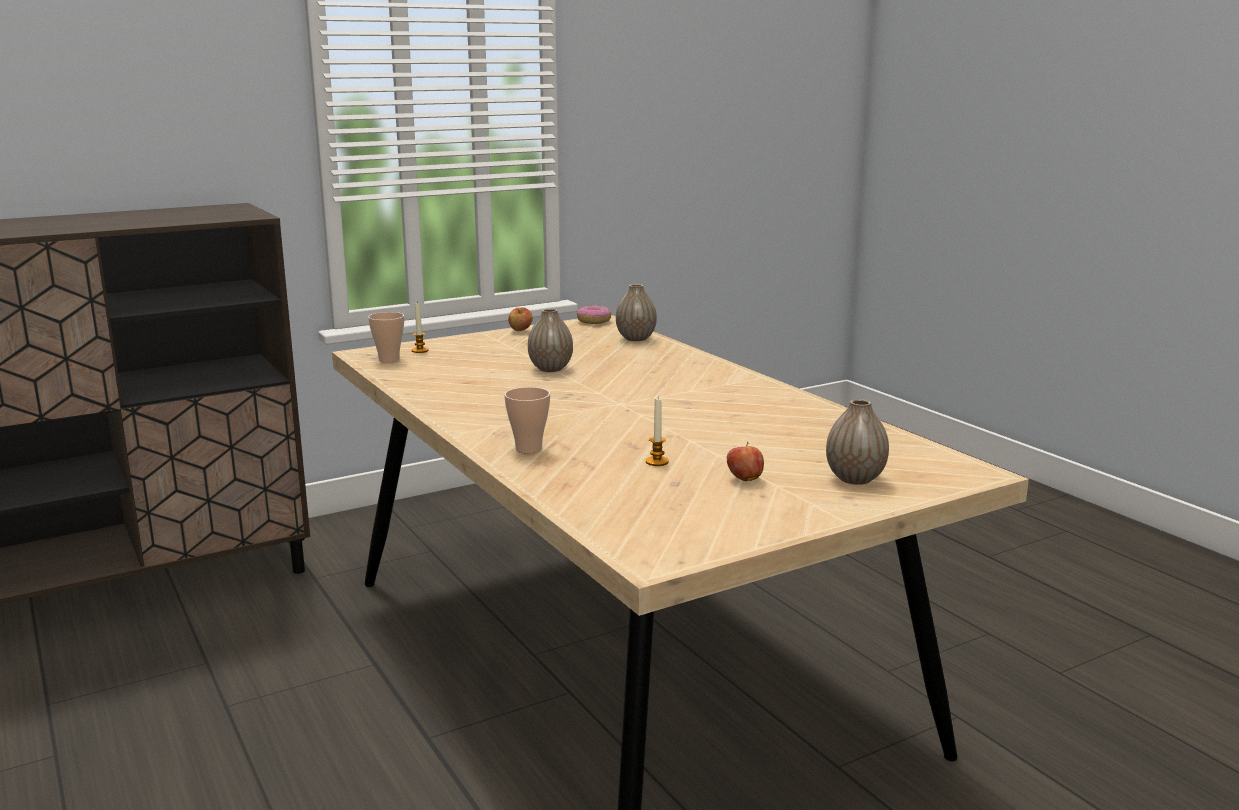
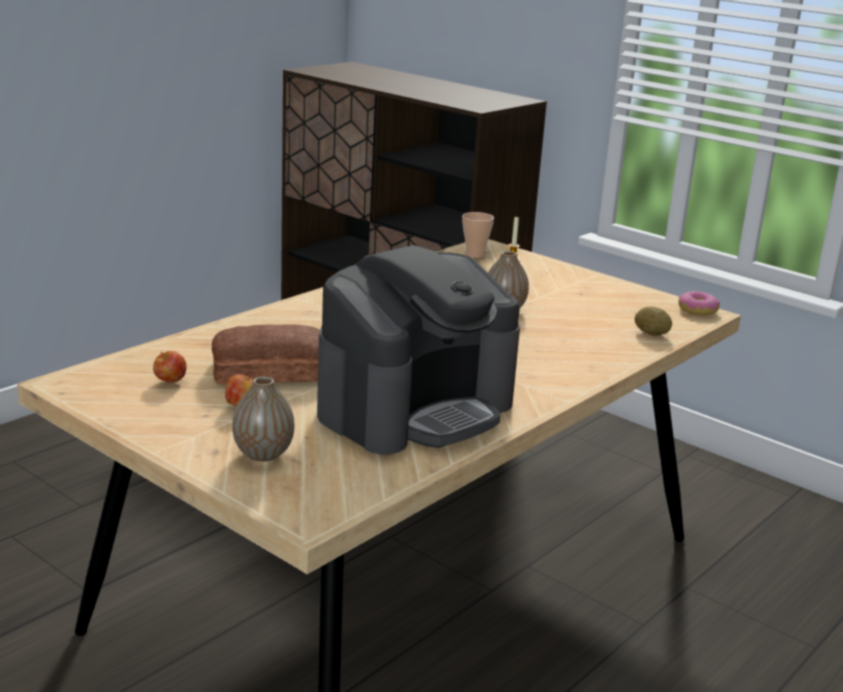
camera: 70 degrees right, 5 degrees up
(520, 331) = (620, 286): apple -> apple (170, 382)
(528, 449) = (278, 324): cup -> none
(636, 338) = (651, 333): vase -> potato
(657, 462) = (270, 370): candle -> bread
(766, 420) = (415, 408): none -> coffee machine

